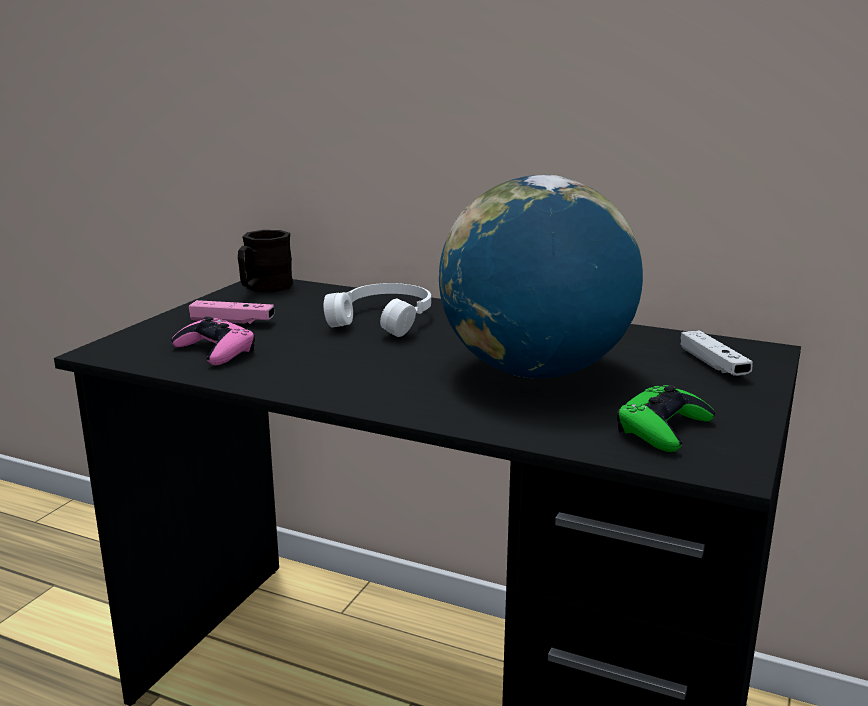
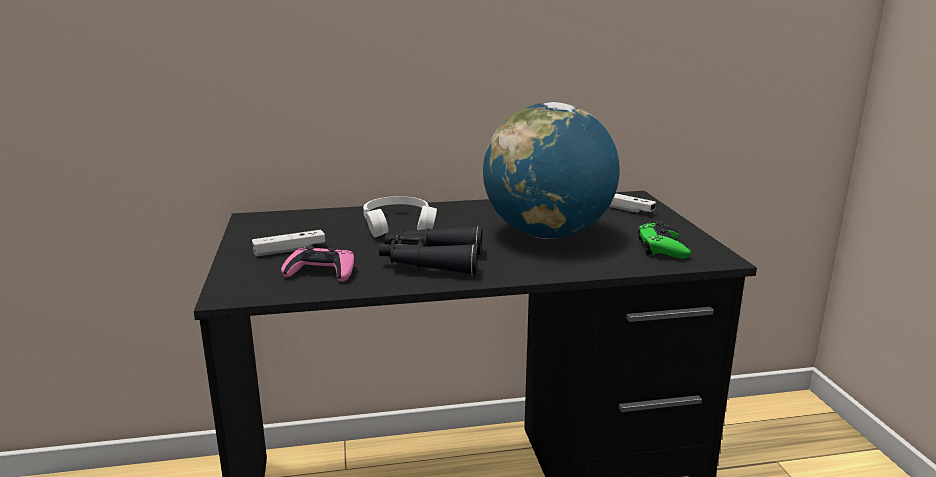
camera: 35 degrees left, 0 degrees up
(232, 321) = (290, 250): pink game controller -> white game controller
(263, 288) = (263, 222): black mug -> none
(338, 368) = (431, 262): none -> black binoculars

